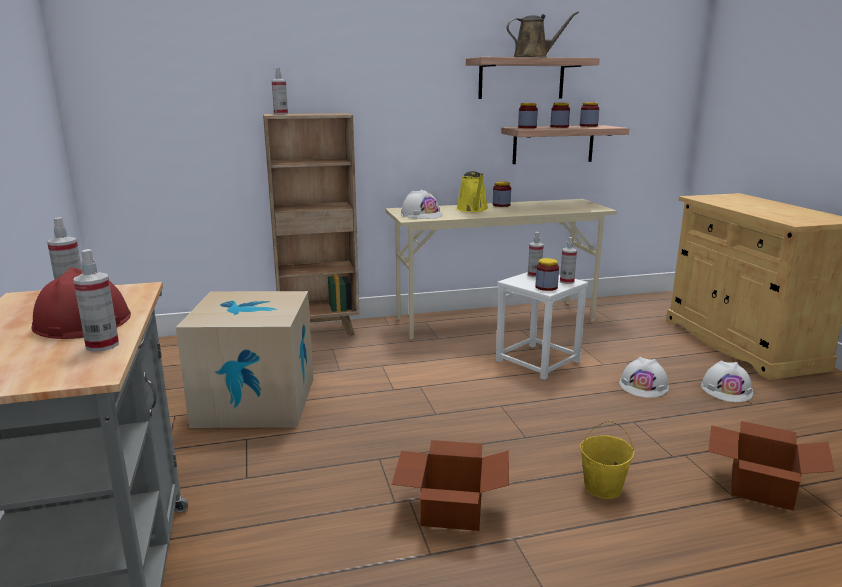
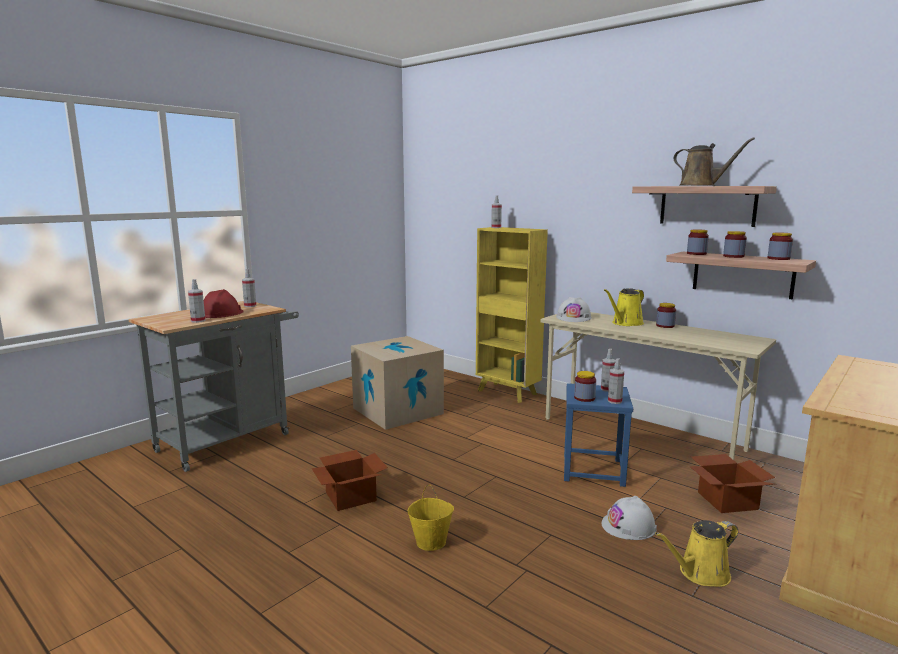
camera: 55 degrees right, 5 degrees down
(319, 331) = (507, 393): brown bookcase -> yellow bookcase
(538, 361) = (593, 470): white stool -> blue stool
(726, 390) = (700, 574): white hard hat -> yellow watering can
(759, 486) = (520, 618): cardboard box -> cardboard box (727, 500)

